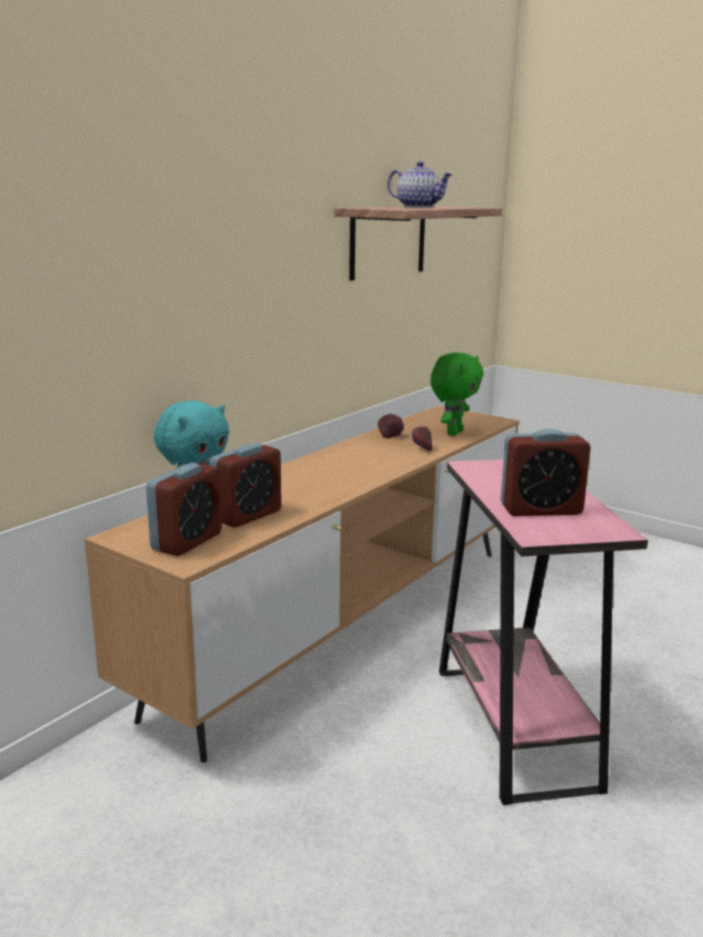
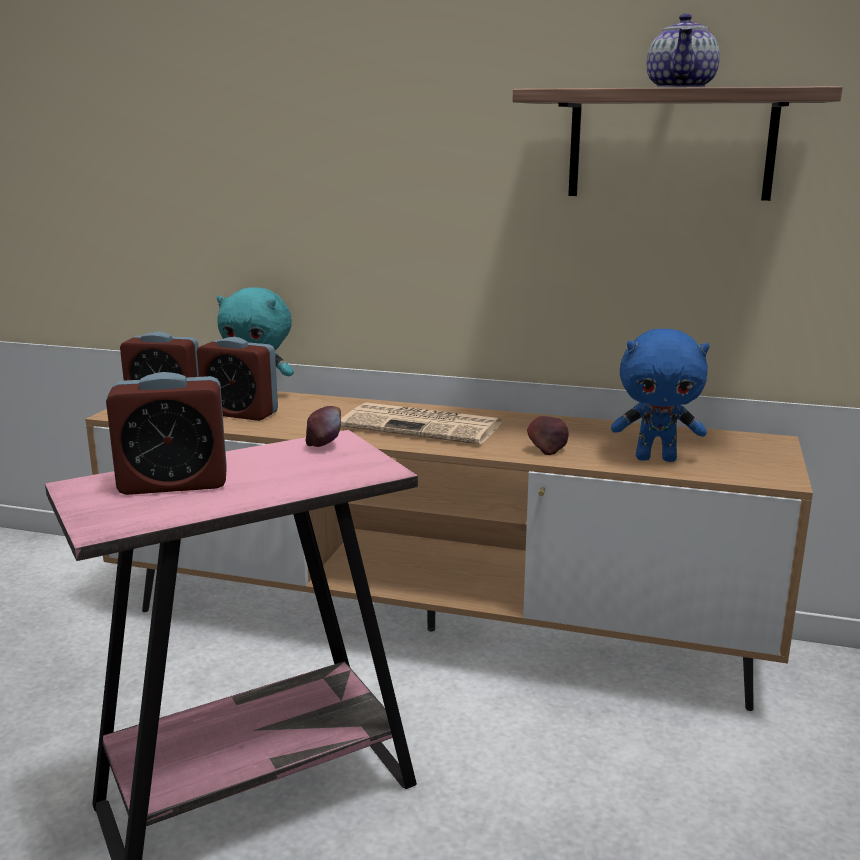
camera: 70 degrees right, 0 degrees up
(344, 467) = (424, 425): none -> newspaper
(390, 436) = (584, 429): apple -> apple (323, 445)
(453, 433) = (656, 458): green plush toy -> blue plush toy
(541, 509) = (173, 483): alarm clock -> alarm clock turned 75 degrees counterclockwise

